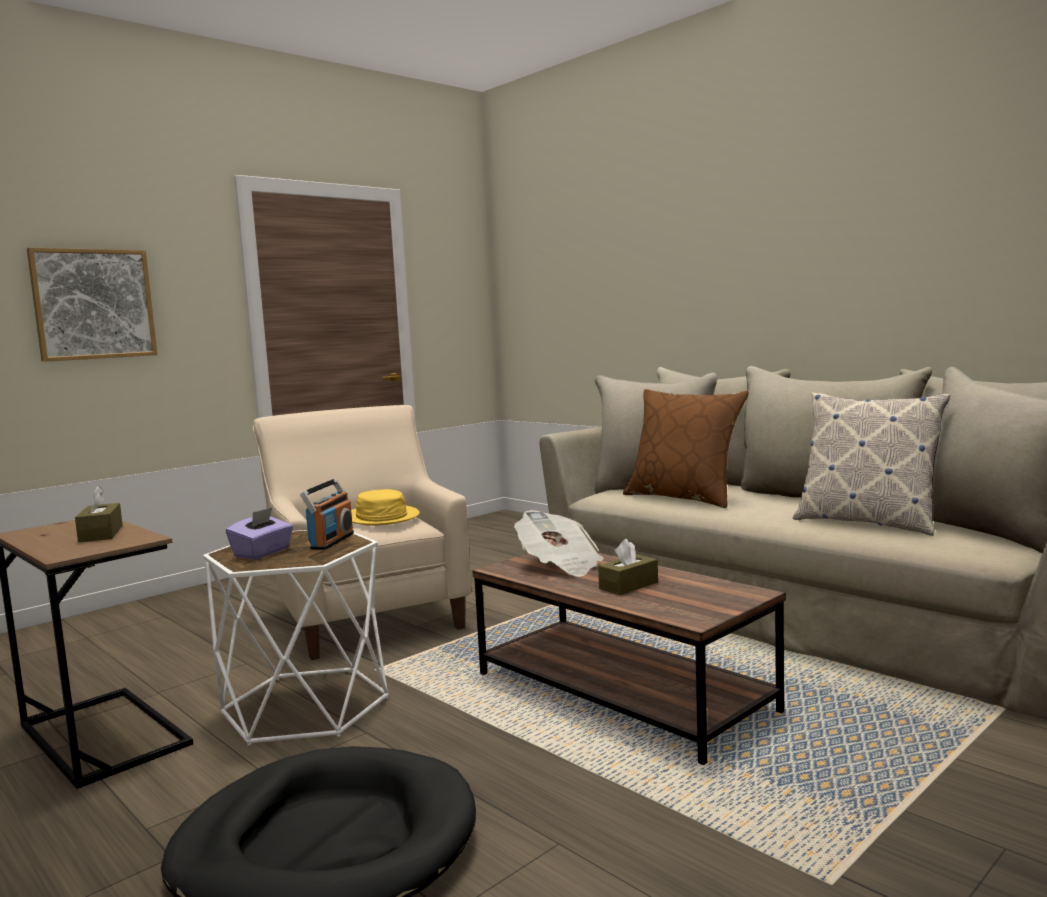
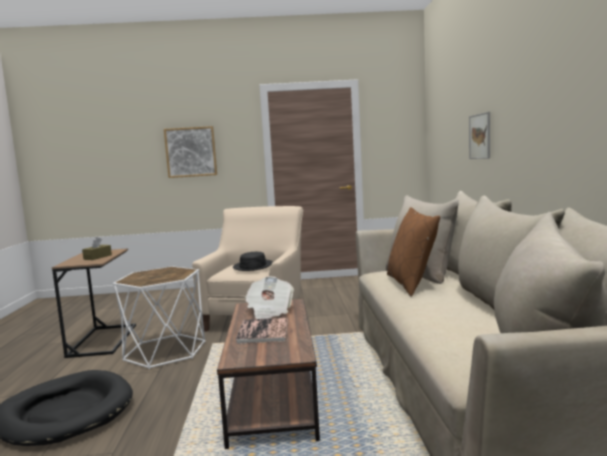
camera: 40 degrees right, 0 degrees up
(262, 553) = (143, 276): purple tissue box -> none
(331, 541) = (174, 275): radio -> none
(381, 517) = (252, 266): yellow hat -> black hat
(628, 585) = (263, 331): brown tissue box -> book
(653, 292) = (480, 136): none -> picture
(867, 523) = (462, 329): pillow -> none

